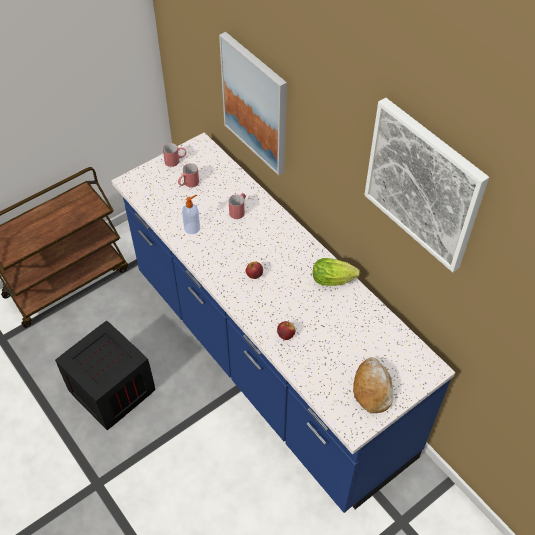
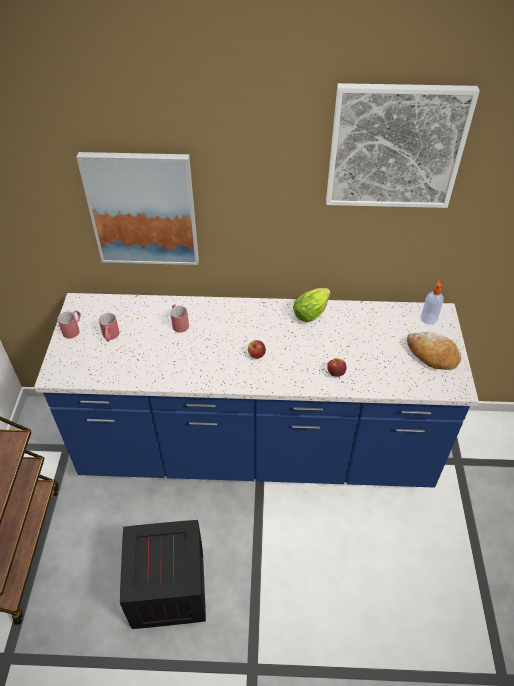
camera: 50 degrees left, 5 degrees down
(192, 228) = (161, 363): soap dispenser -> soap dispenser (428, 318)

